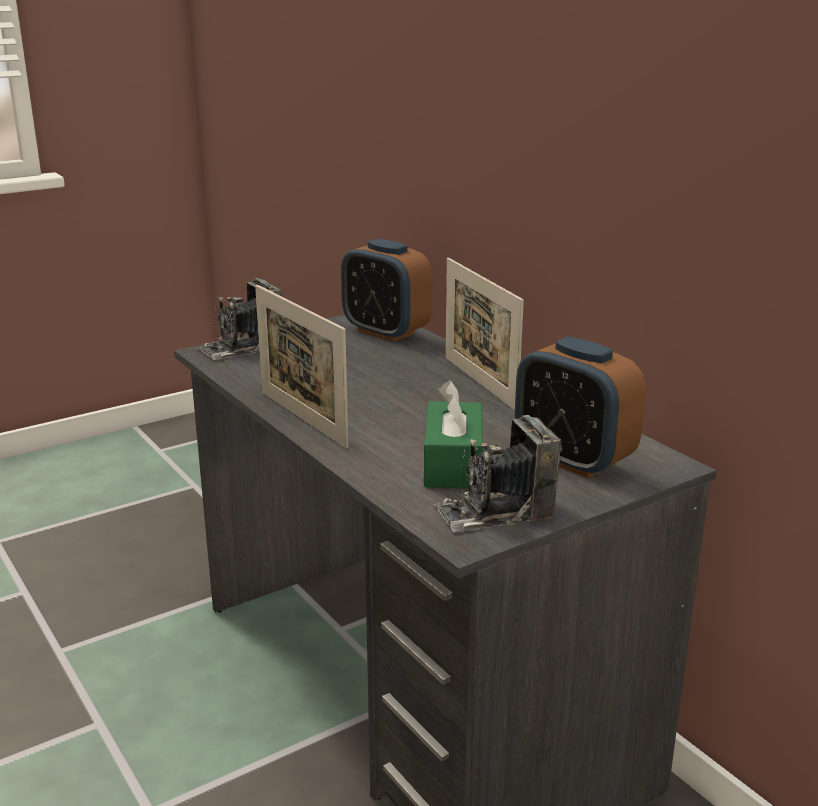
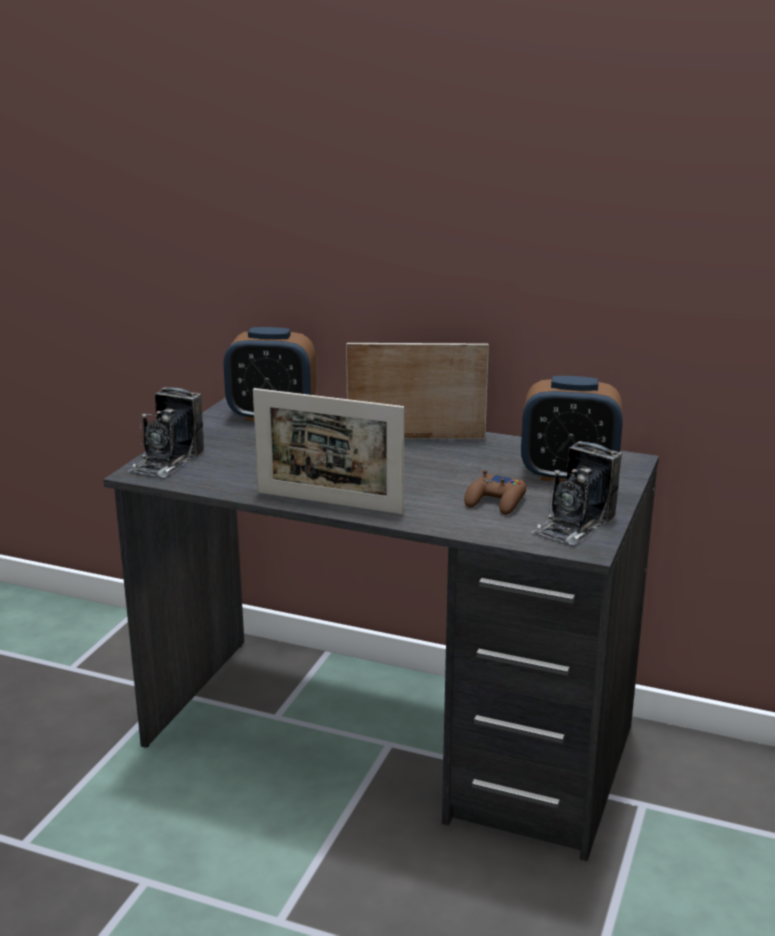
camera: 35 degrees left, 0 degrees up
(453, 463) = (496, 501): green tissue box -> brown game controller
(479, 383) = (416, 438): picture frame -> picture frame turned 150 degrees clockwise

